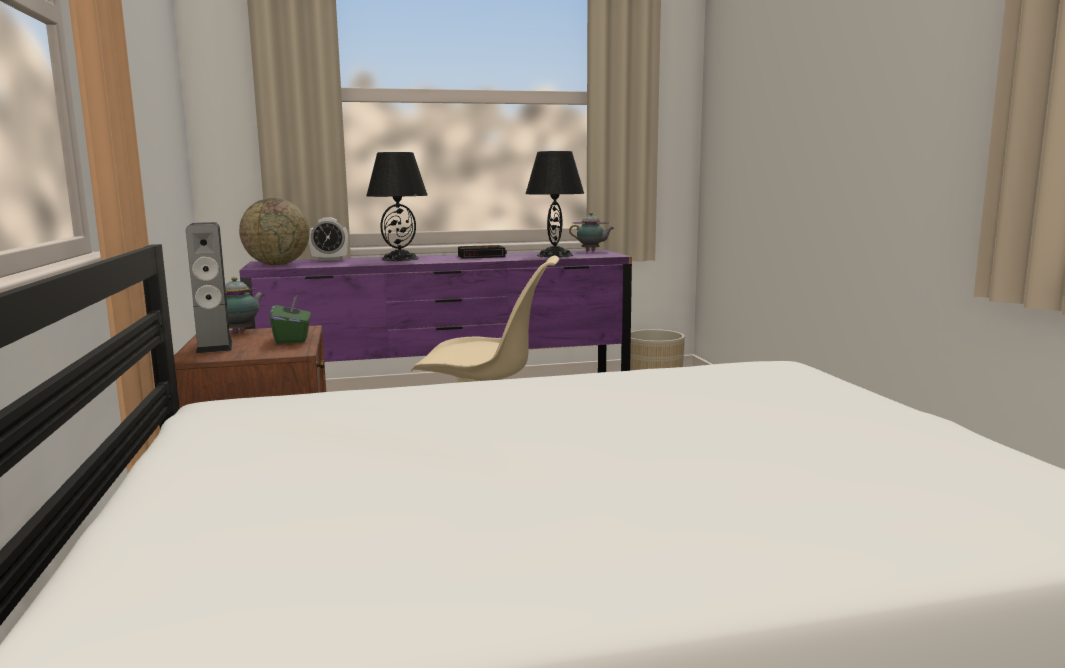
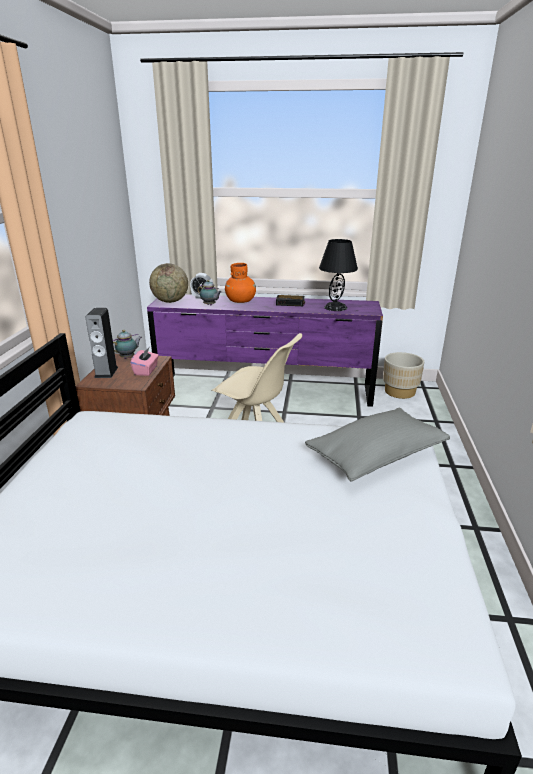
camera: 20 degrees right, 15 degrees up
(293, 339) = (146, 370): green tissue box -> pink tissue box
(400, 259) = (241, 301): black table lamp -> orange vase
(591, 251) = (365, 303): teapot -> teapot (210, 305)
(762, 383) = (376, 456): none -> grey pillow

